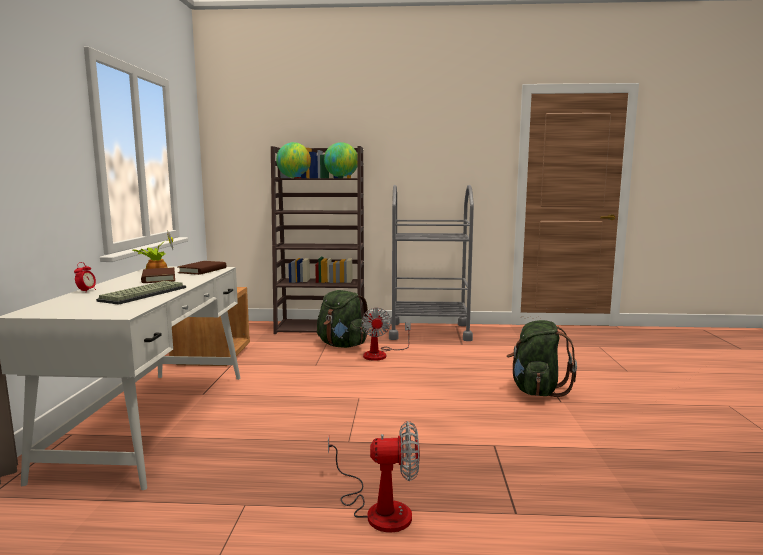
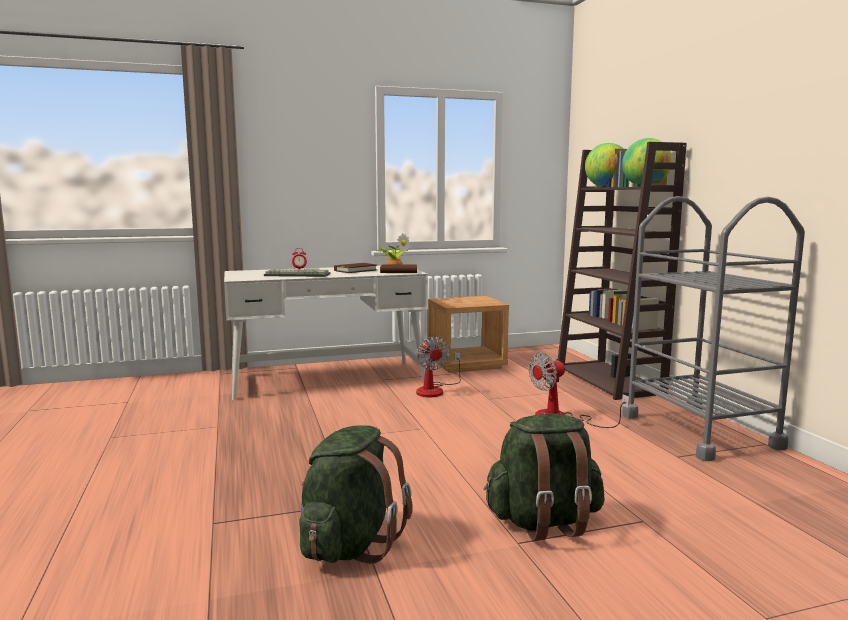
camera: 70 degrees right, 0 degrees up
(342, 345) = (565, 398): green backpack -> green backpack (350, 545)
(378, 509) = (215, 466): fan -> fan (435, 390)

